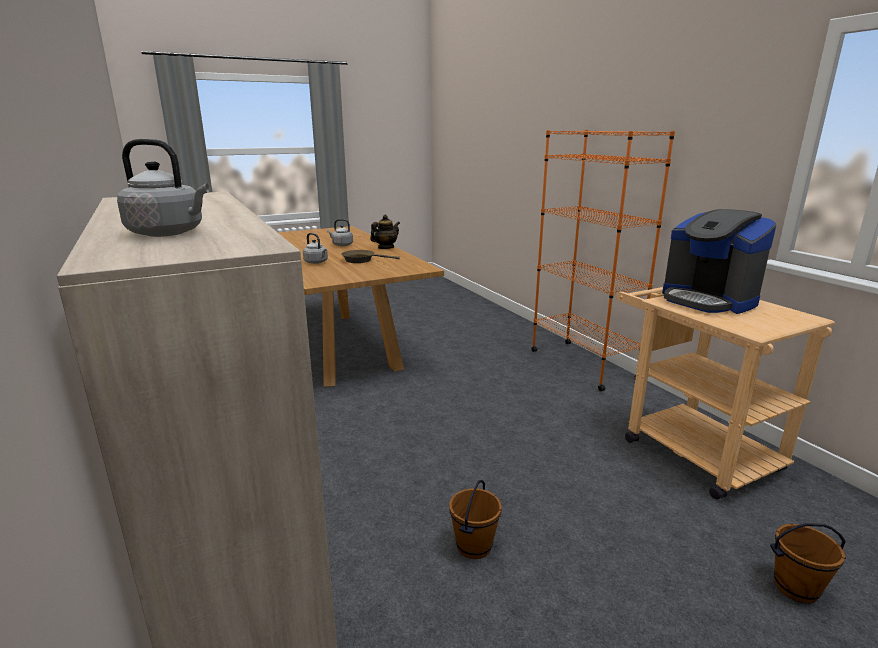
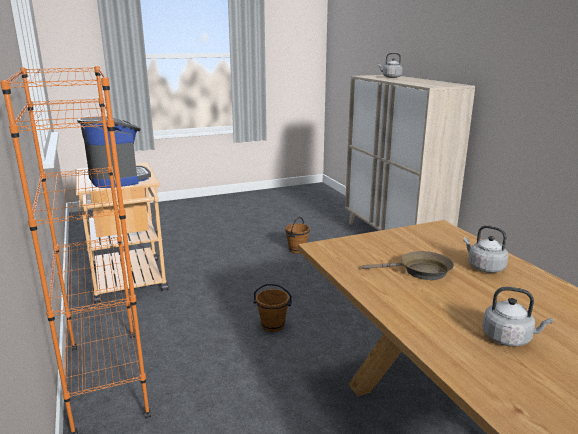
camera: 175 degrees left, 0 degrees up
(385, 248) = (402, 317): teapot -> none
(796, 589) = (169, 236): brown bucket -> brown bucket (273, 325)

